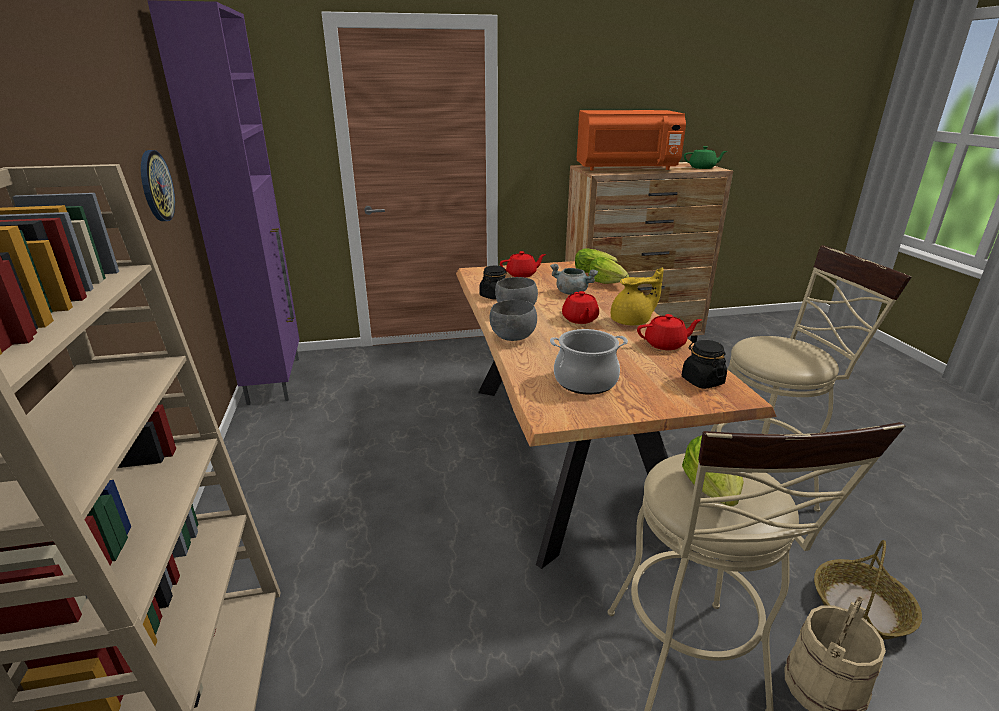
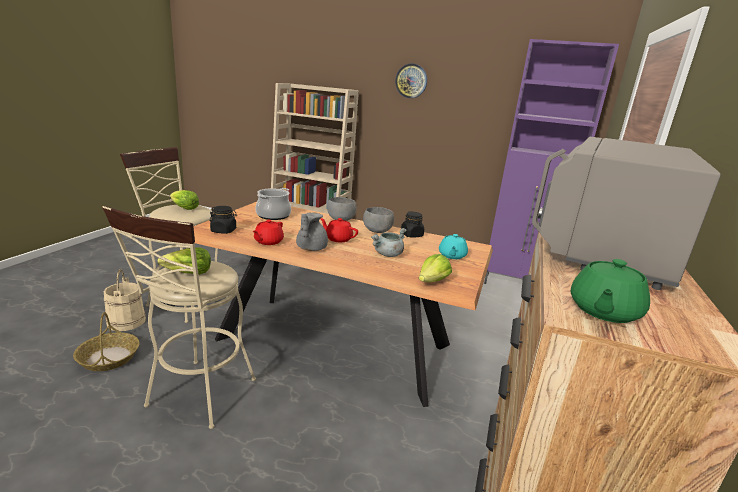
camera: 120 degrees right, 5 degrees down
(156, 186) = (471, 128): wall clock -> wall clock (411, 81)
(522, 274) = (452, 256): red teapot -> turquoise teapot
(607, 283) = (394, 274): lettuce -> lettuce (188, 273)
(626, 169) = (602, 248): orange microwave -> grey microwave
(632, 321) = (310, 248): yellow teapot -> grey teapot

